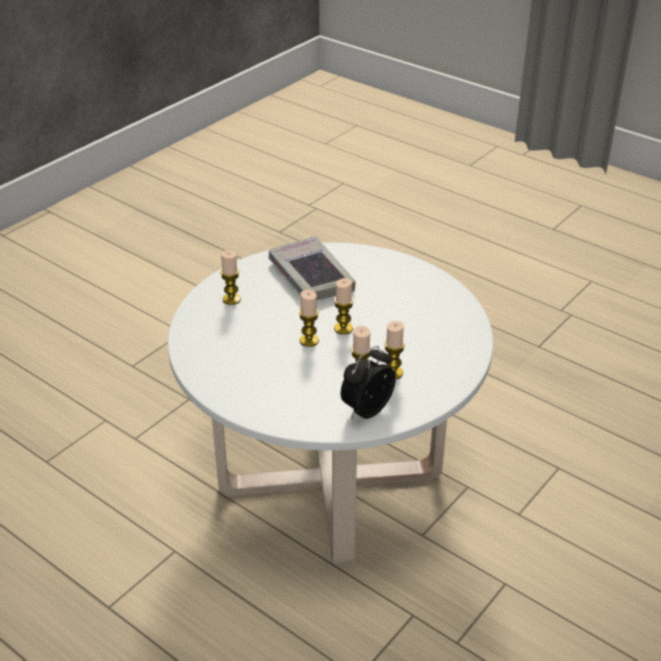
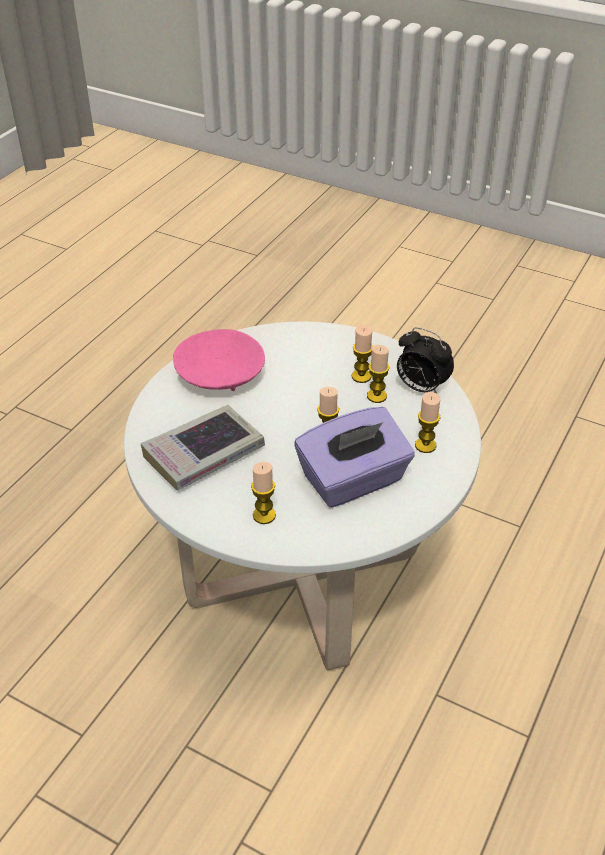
camera: 100 degrees left, 5 degrees up
(252, 348) = (353, 480): none -> purple tissue box
(343, 328) = (299, 416): candle -> candle (425, 445)
(411, 290) = (219, 375): none -> pink bowl

